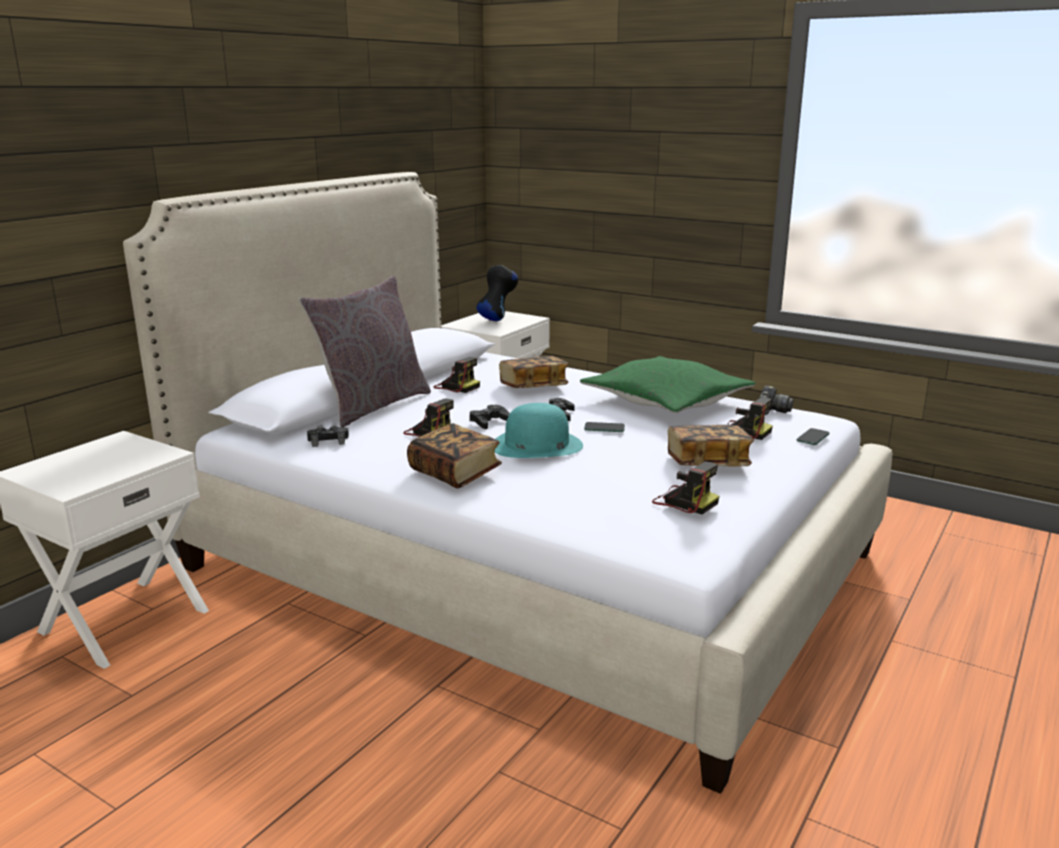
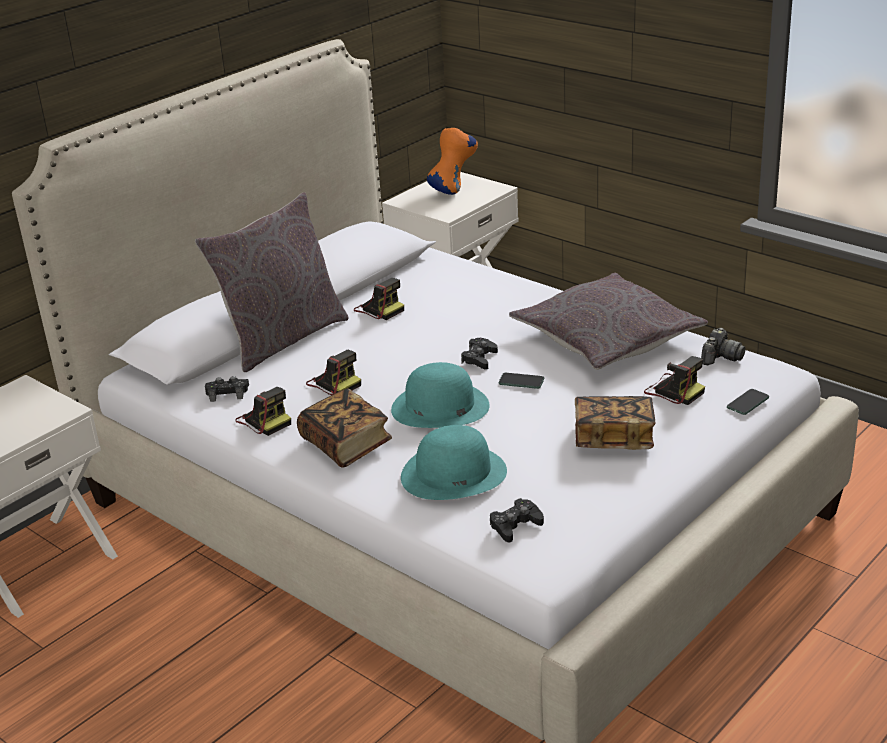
camera: 10 degrees right, 10 degrees up
(488, 421) = (399, 368): black game controller -> black game controller (515, 525)
(497, 319) = (453, 191): black vase -> orange vase
(533, 387) = (464, 311): book -> none
(570, 489) = (454, 473): none -> turquoise hat
(665, 401) = (606, 337): green pillow -> grey pillow
(684, 501) = (565, 495): camera -> camera (264, 420)

